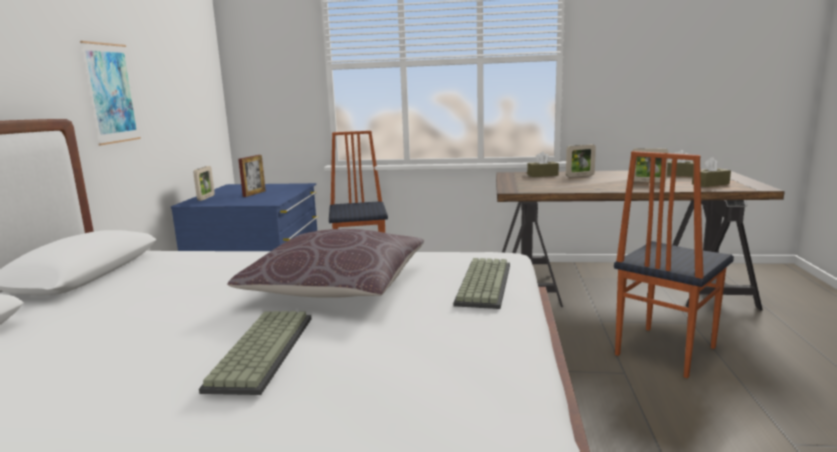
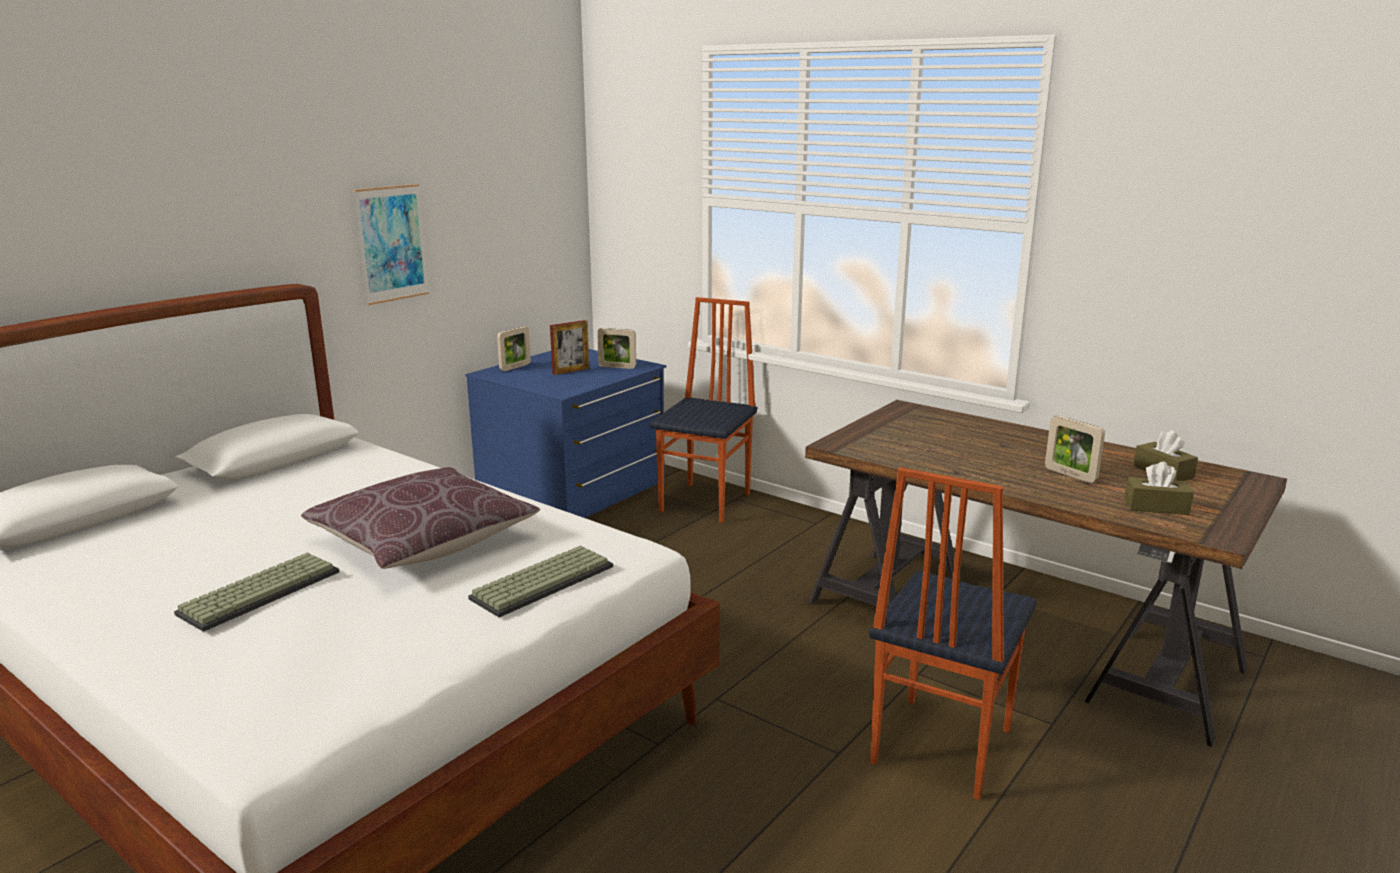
camera: 30 degrees right, 5 degrees up
(542, 175) = (946, 421): brown tissue box -> none
(580, 175) = (997, 436): picture frame -> picture frame (617, 367)
(663, 351) = (938, 746): chair -> chair turned 45 degrees counterclockwise

